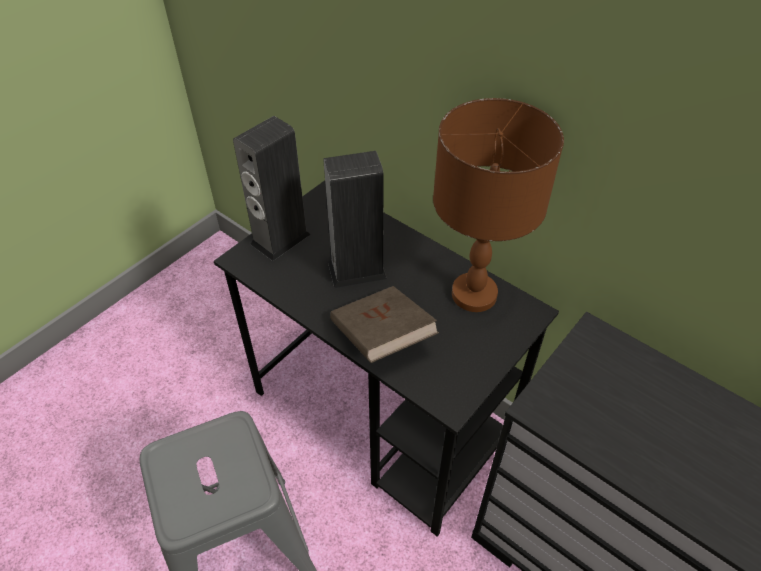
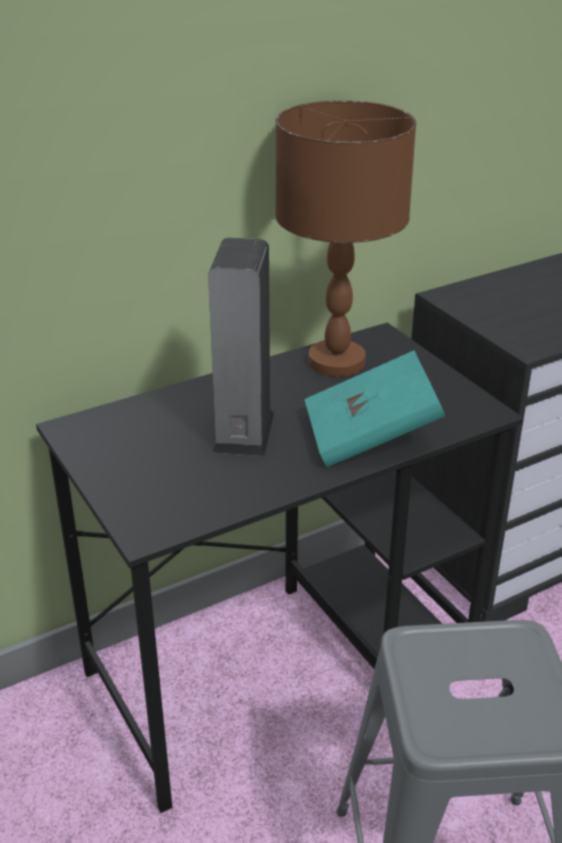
camera: 70 degrees left, 15 degrees down
(280, 239) = (133, 485): speaker -> none
(381, 338) = (370, 436): brown book -> turquoise book

